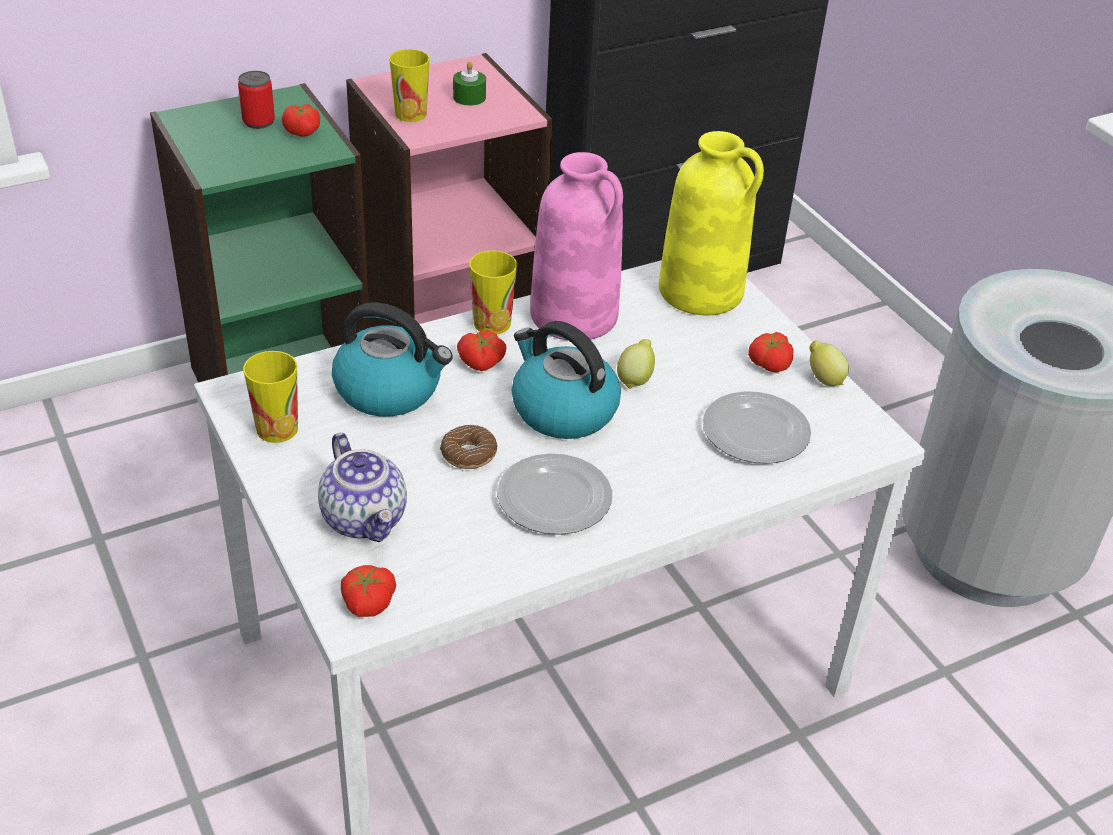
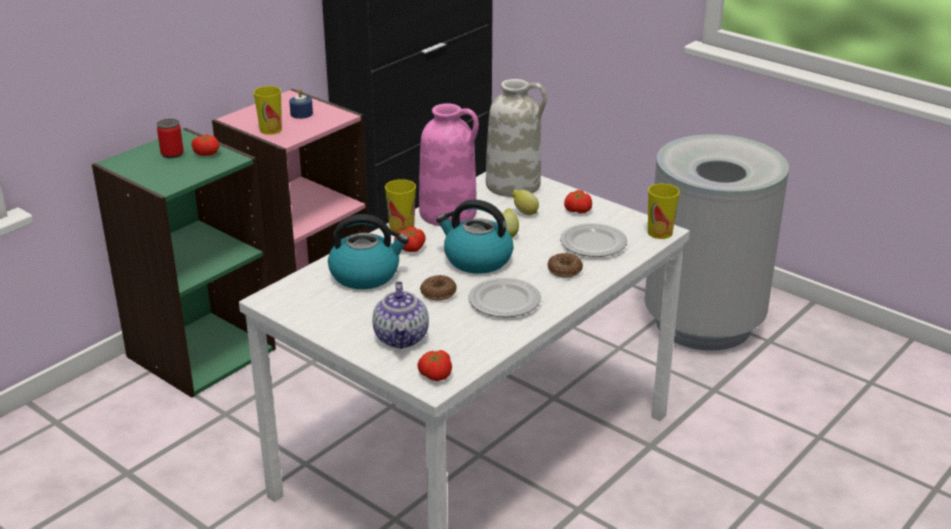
camera: 20 degrees left, 10 degrees down
(277, 429) = (312, 310): cup -> cup (660, 233)
(365, 519) = (402, 338): teapot -> teapot turned 45 degrees clockwise
(469, 97) = (301, 114): green candle -> blue candle
(680, 469) = (564, 270): none -> donut
(702, 291) = (514, 185): yellow vase -> white vase
(823, 379) = (612, 210): lemon -> lemon (524, 213)

